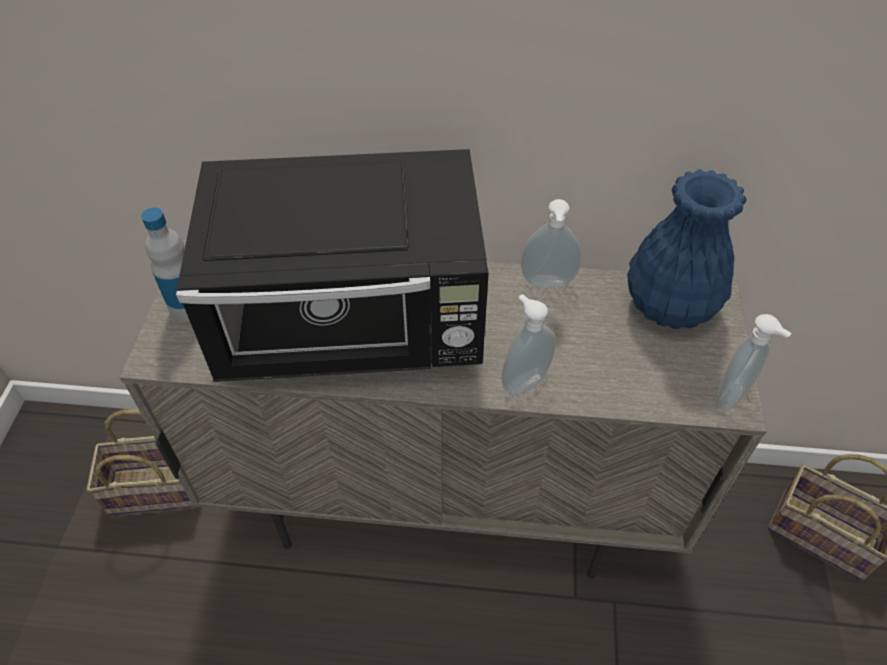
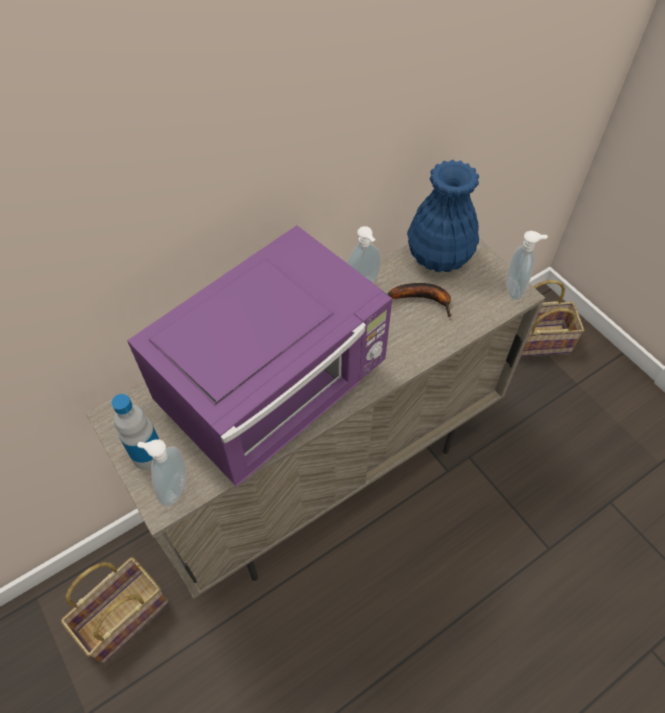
camera: 40 degrees left, 5 degrees up
(355, 327) = (276, 389): black microwave -> purple microwave
(523, 380) = (406, 354): soap dispenser -> soap dispenser (173, 488)
(604, 338) = (424, 299): none -> banana

